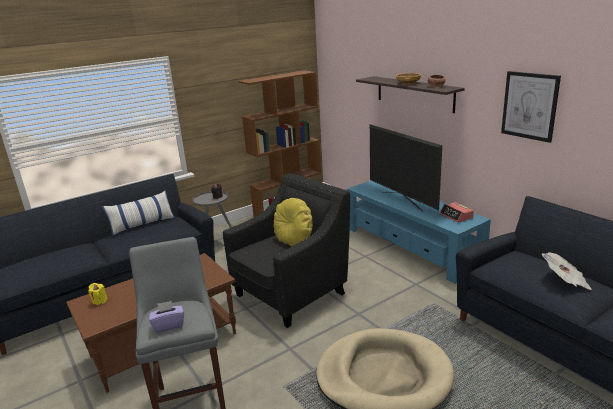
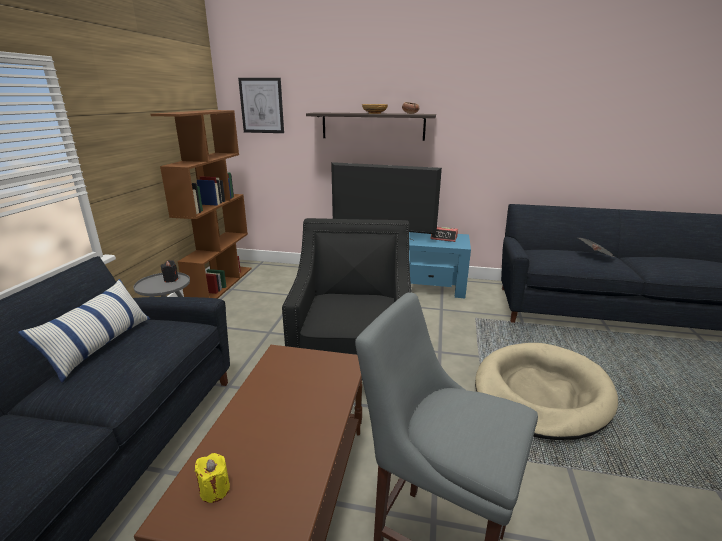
camera: 45 degrees left, 0 degrees up
(168, 325) = (491, 435): purple tissue box -> none
(294, 242) = (356, 296): yellow pillow -> none
(529, 106) = (505, 124): picture -> picture (262, 105)

